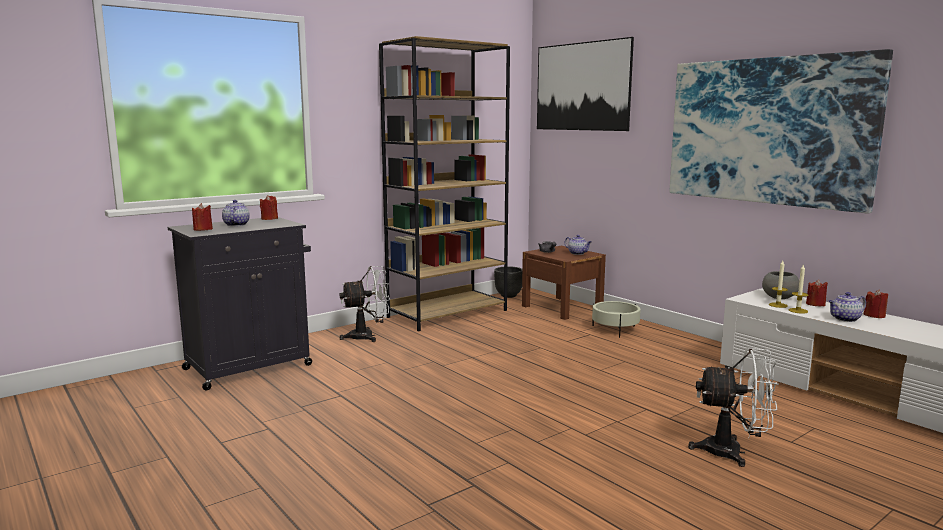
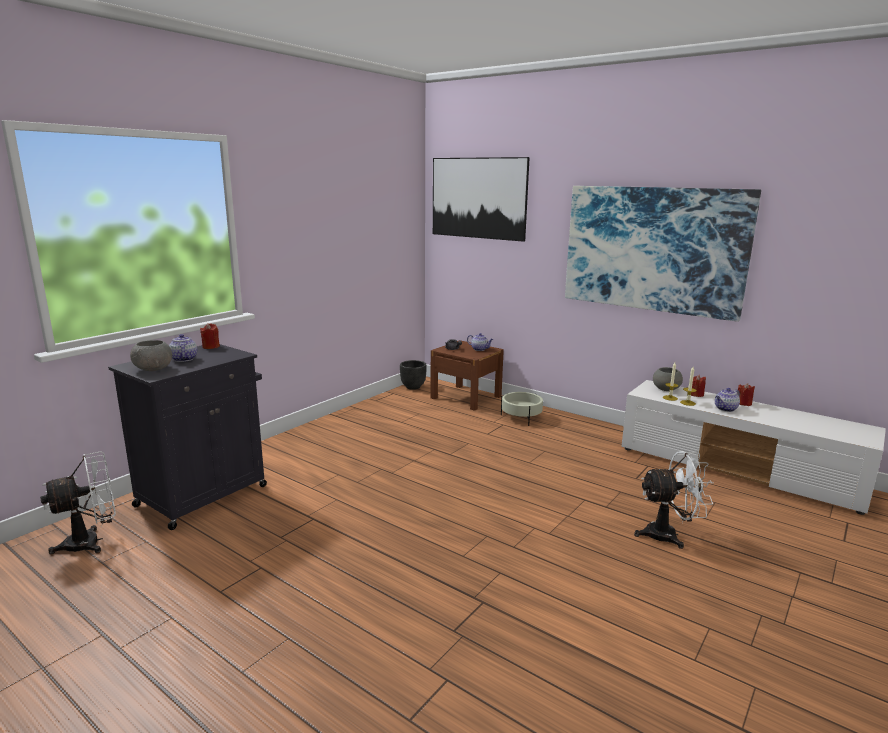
camera: 15 degrees left, 5 degrees up
(203, 229) = (153, 369): red candle -> grey bowl
(368, 336) = (305, 446): white fan -> white fan (92, 542)
(448, 313) = (368, 412): brown bookcase -> none

